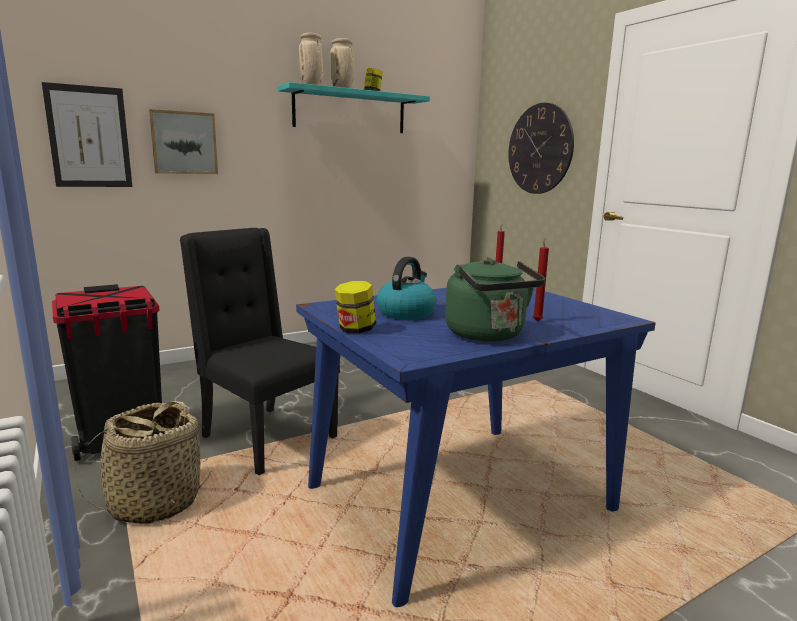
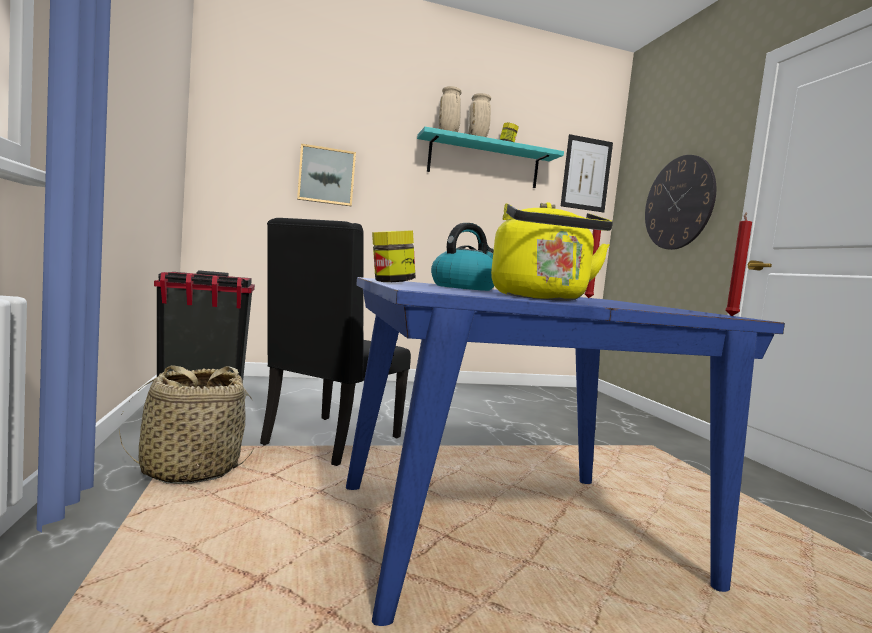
camera: 15 degrees right, 10 degrees down
(89, 137) = (247, 163): picture -> picture (586, 174)
(265, 437) = (330, 441): black chair -> black chair turned 120 degrees counterclockwise
(488, 335) = (541, 298): green kettle -> yellow kettle
(537, 320) = (617, 304): red candle -> red candle (731, 316)

